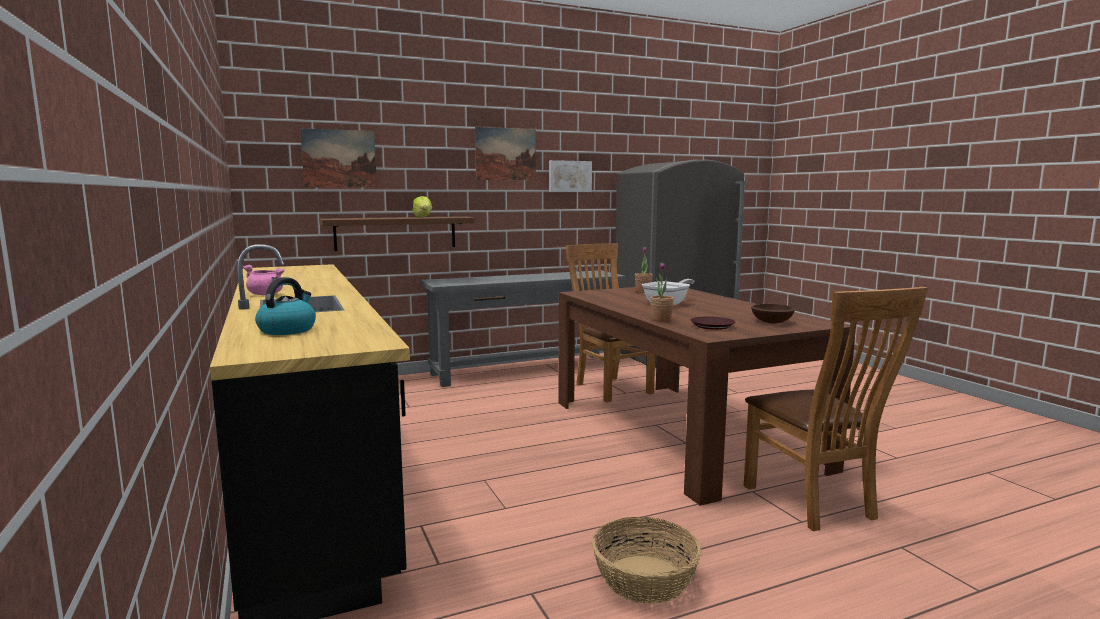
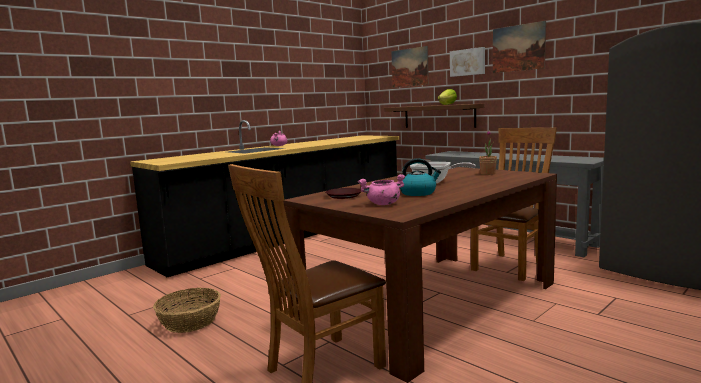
camera: 70 degrees right, 0 degrees up
(287, 330) = (193, 156): kettle -> kettle (418, 193)
(569, 176) = (581, 60): picture -> picture (468, 62)
(661, 320) = (356, 187): potted plant -> none
(772, 322) = (383, 204): brown bowl -> pink cooking pot

